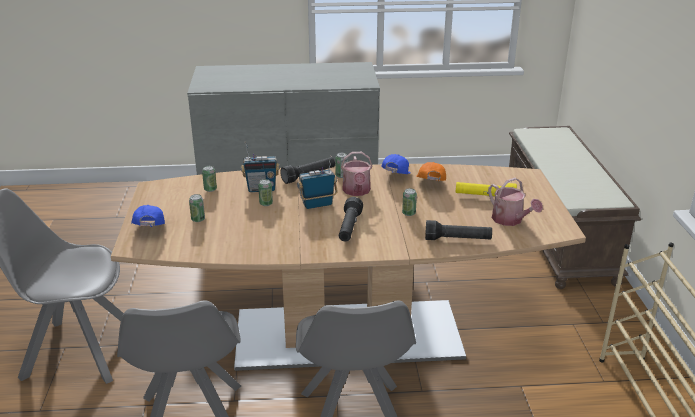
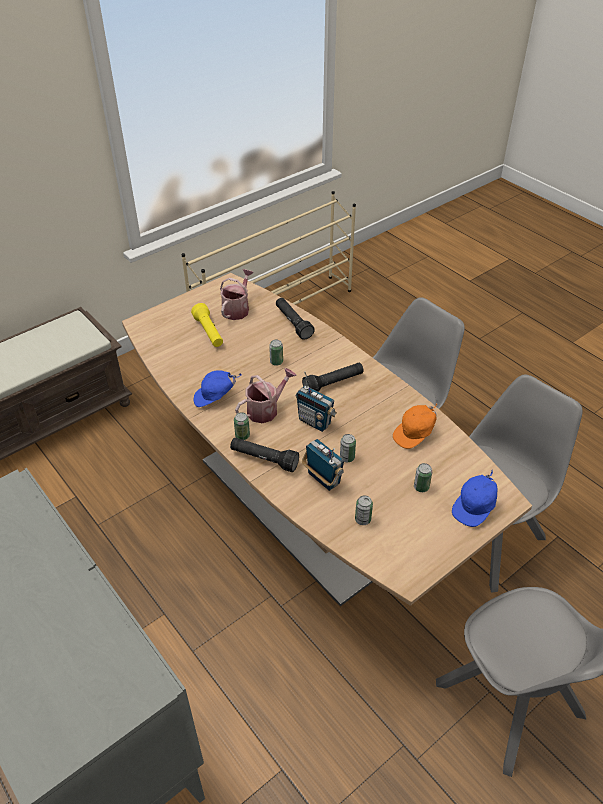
camera: 125 degrees left, 15 degrees up
(430, 186) = (213, 369): orange cap -> orange cap (415, 434)

